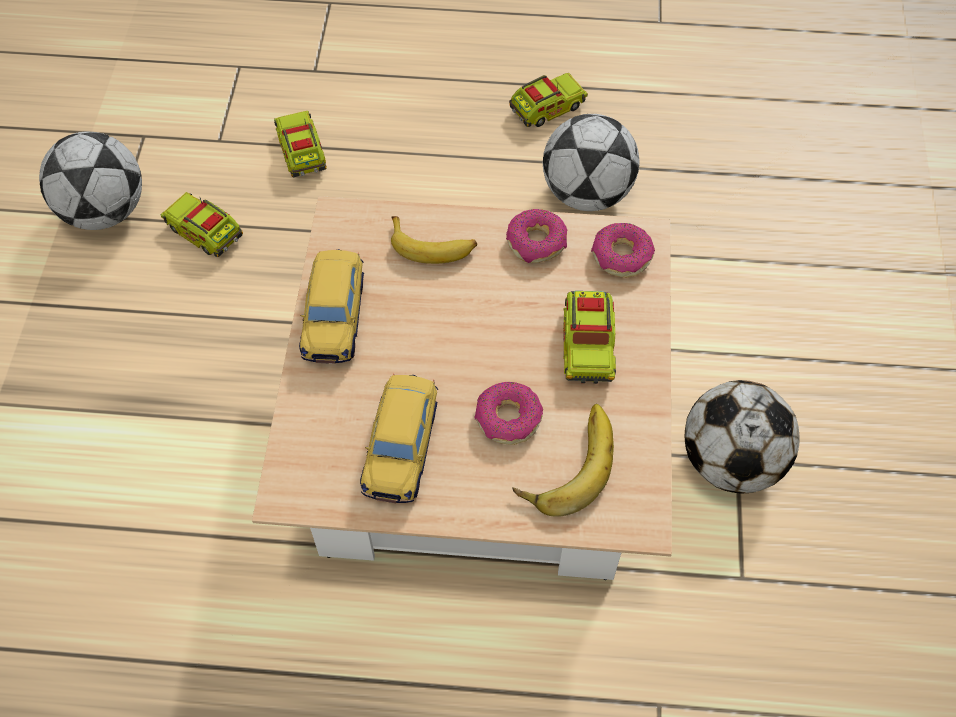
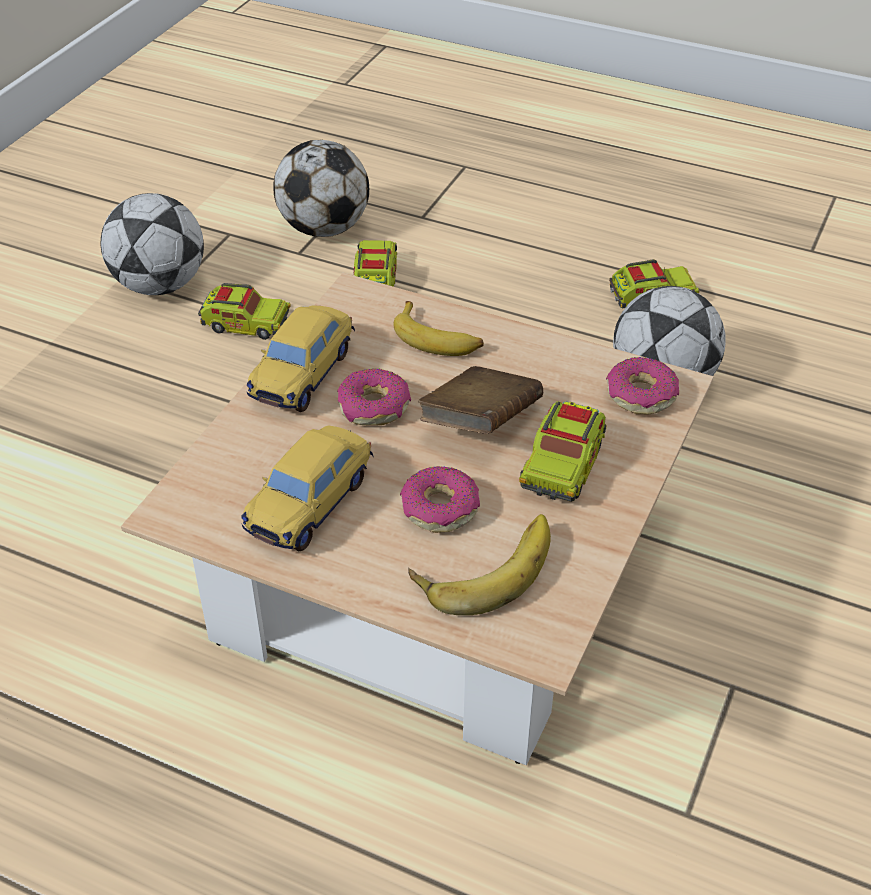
camera: 20 degrees right, 15 degrees down
(205, 232) = (245, 324): toy truck -> toy truck turned 135 degrees clockwise
(505, 323) = (480, 423): none -> brown book
(536, 242) = (551, 361): donut -> donut (374, 407)
(730, 461) = (723, 685): football -> football (324, 228)

